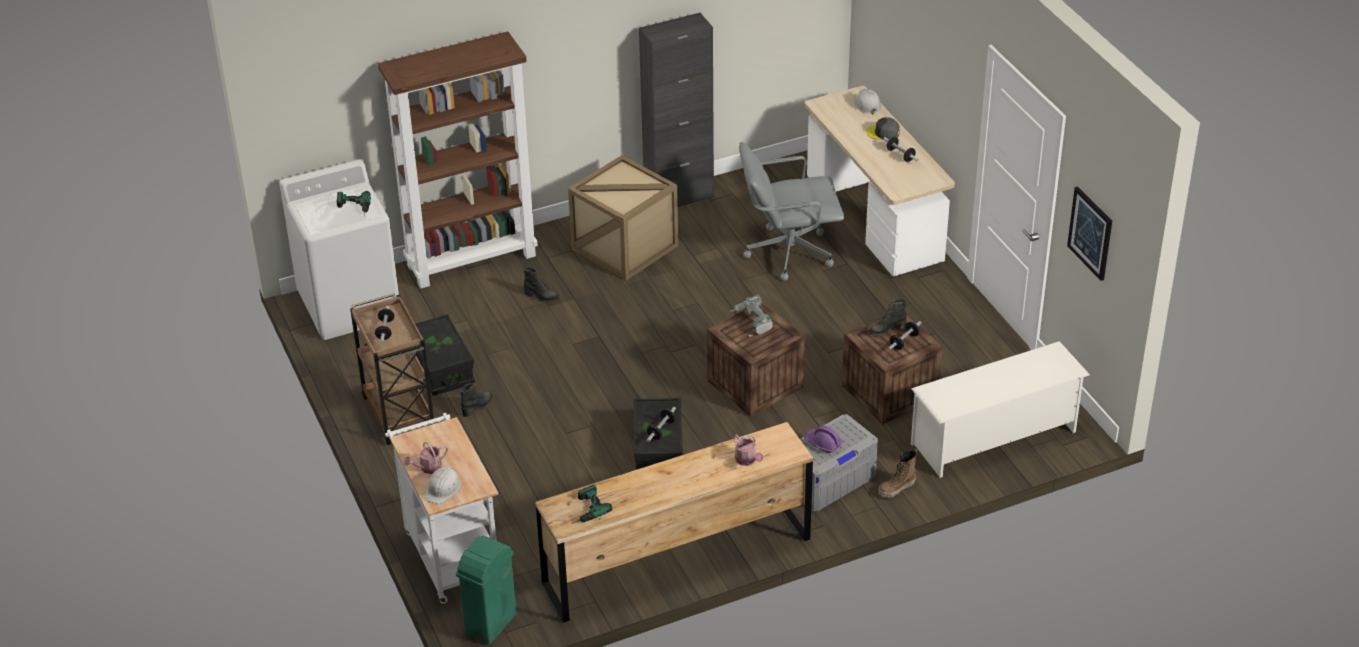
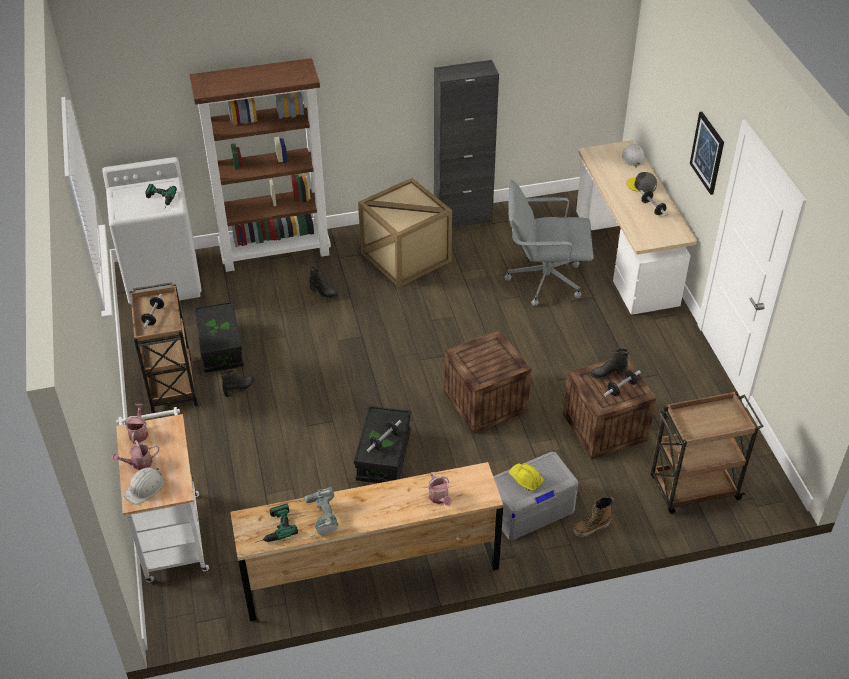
camera: 10 degrees right, 5 degrees up
(417, 440) = (139, 432): none -> watering can
(490, 624) = (184, 612): green trash can -> none
(752, 322) = (487, 349): power drill -> power drill (320, 517)
(823, 443) = (525, 479): purple hard hat -> yellow hard hat
(994, 438) = (693, 489): white shoe rack -> brown cart
(1090, 233) = (813, 317): picture -> picture (707, 153)

